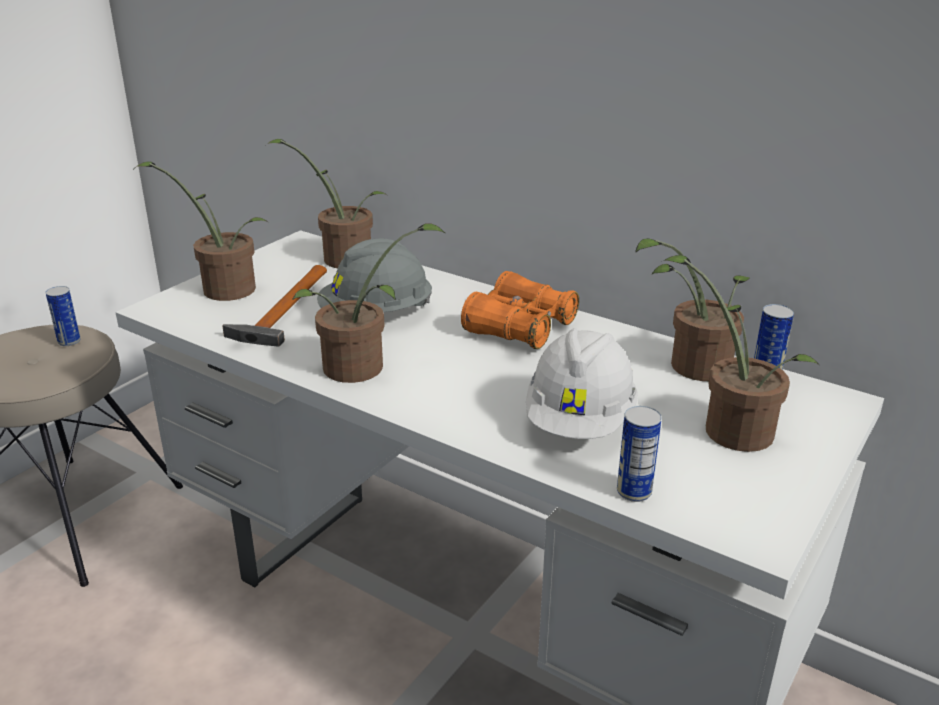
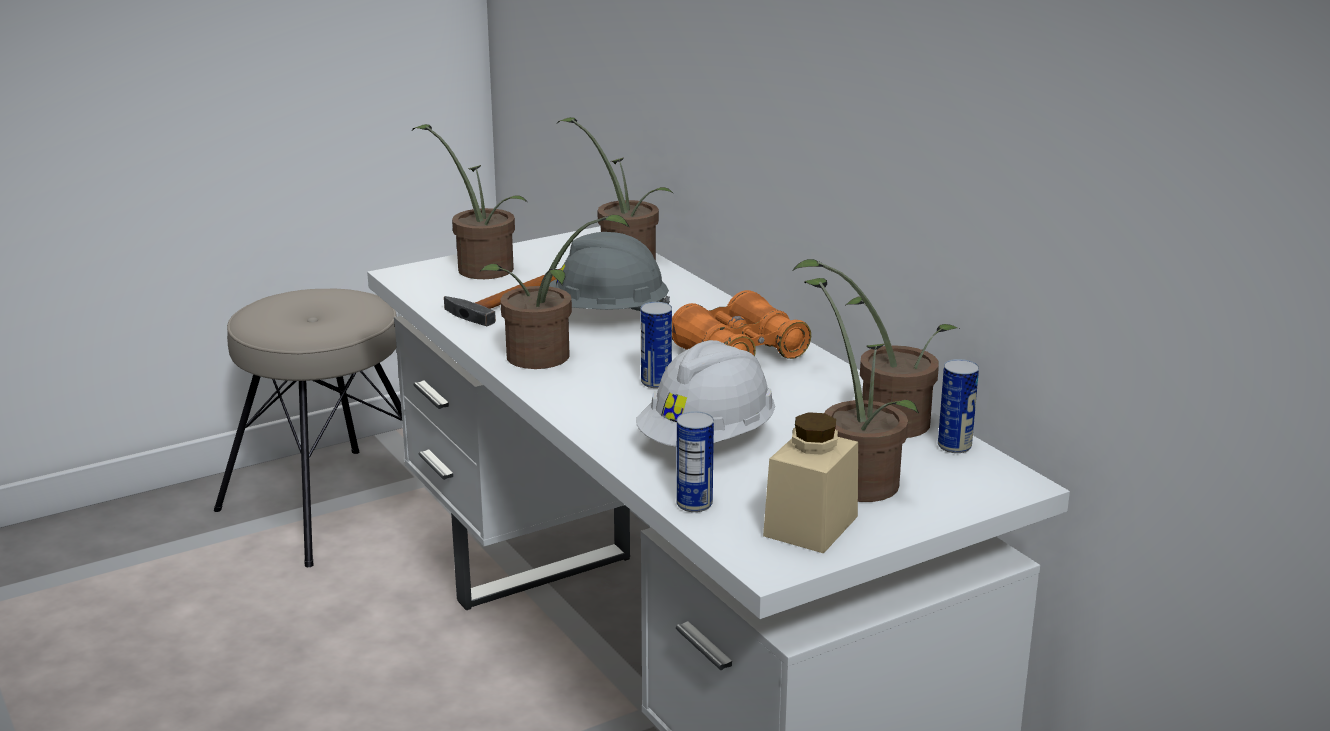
camera: 25 degrees right, 5 degrees down
(69, 341) = (353, 306): can -> can (656, 382)
(748, 487) = (810, 526): none -> beige jar

